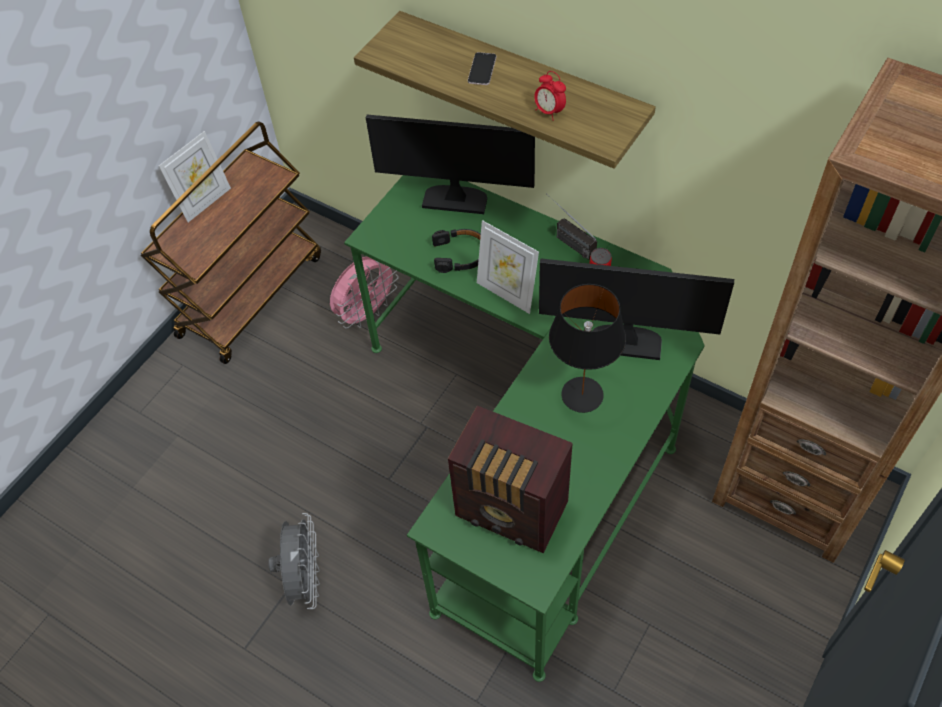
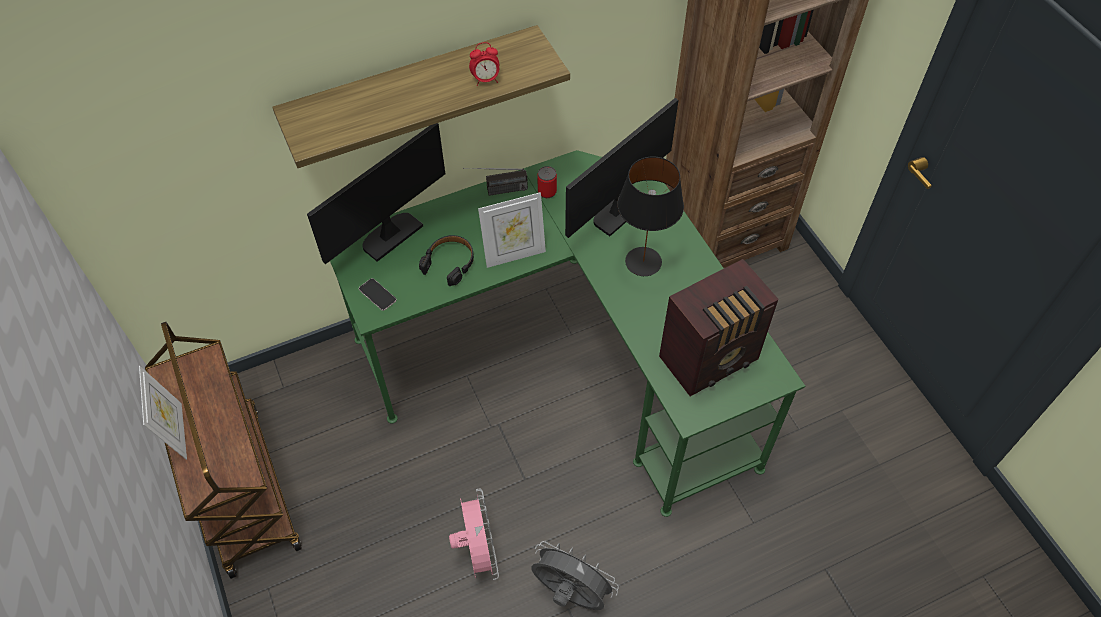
camera: 60 degrees left, 0 degrees up
(366, 313) = (349, 406): pink fan -> pink fan (478, 551)
(482, 69) = (399, 93): phone -> phone (377, 294)

